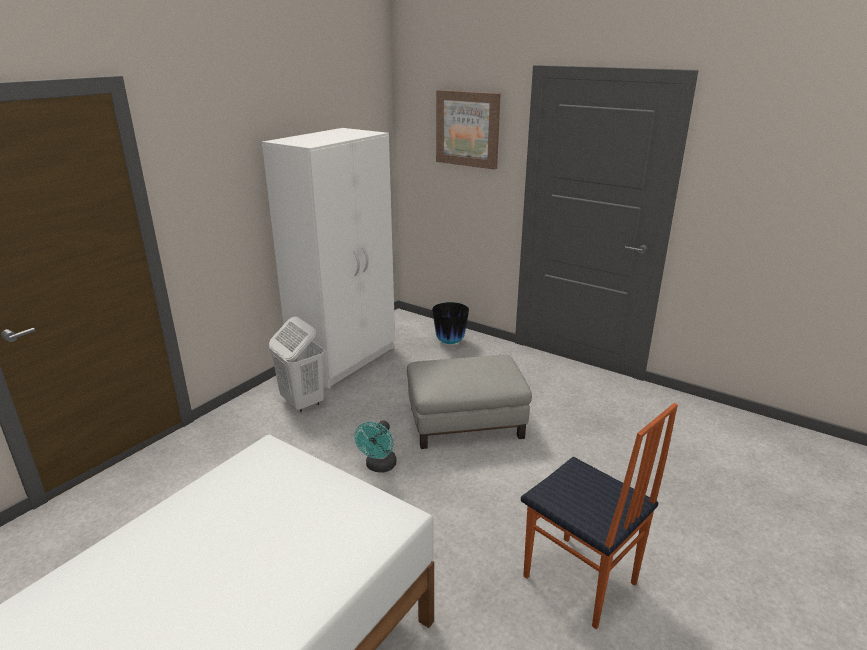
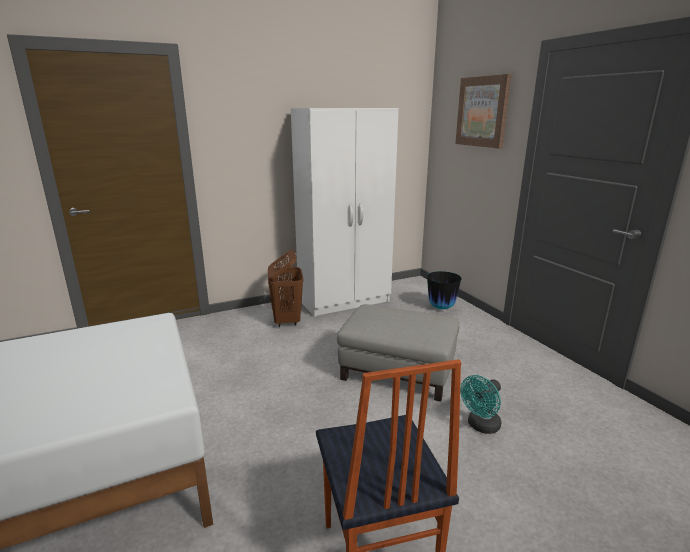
camera: 30 degrees right, 5 degrees down
(302, 402) = (287, 321): white laundry basket -> brown laundry basket
(379, 467) = (295, 382): turquoise fan -> turquoise fan (481, 426)

